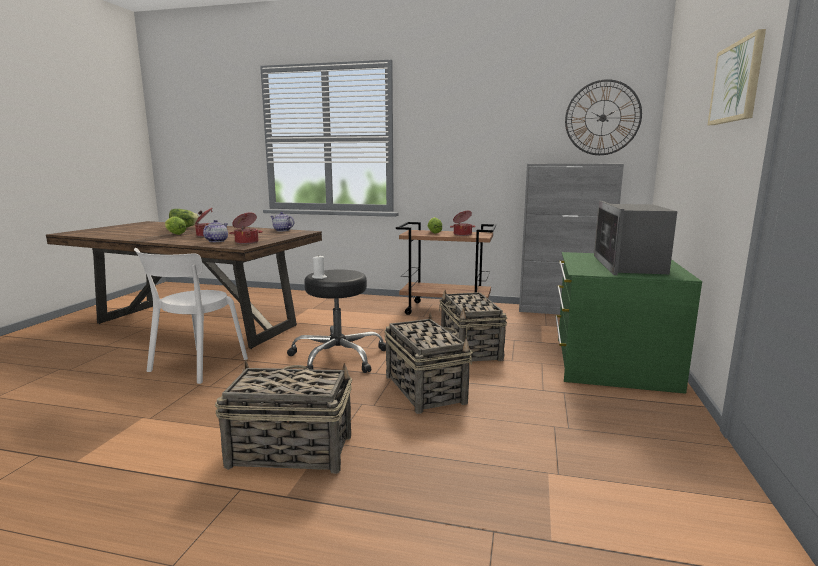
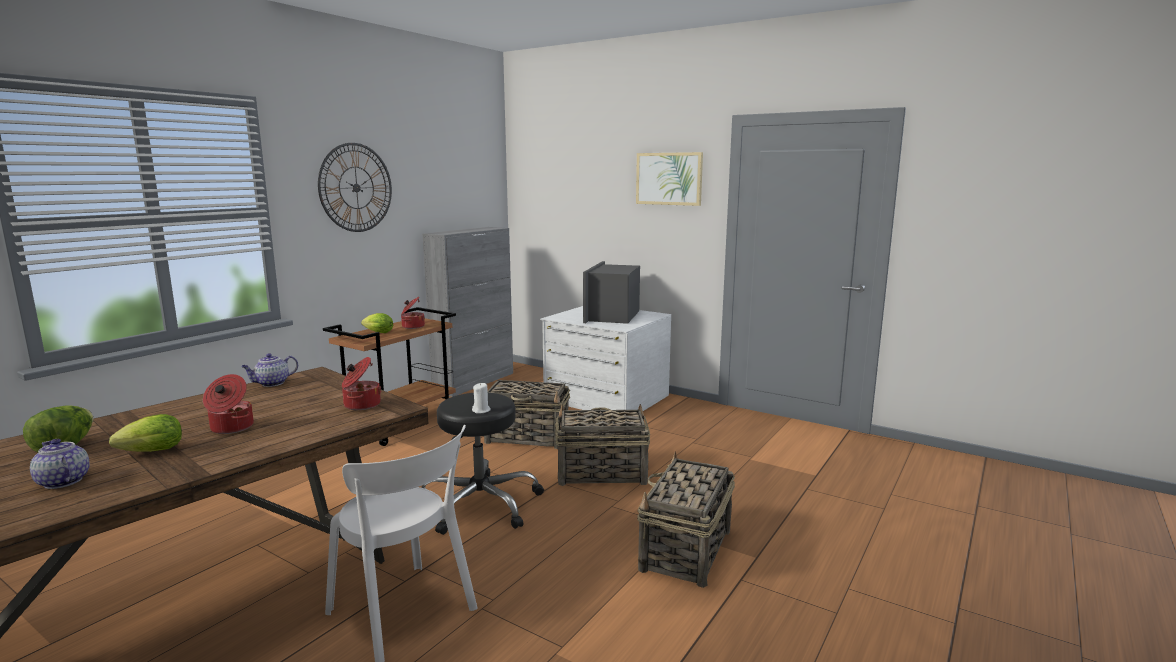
camera: 70 degrees left, 0 degrees up
(216, 241) = (315, 421): teapot -> teapot (62, 482)
(602, 118) = (472, 183): wall clock -> wall clock (356, 187)
(611, 363) = (605, 399): green dresser -> white dresser
(629, 265) = (612, 315): microwave -> microwave turned 75 degrees clockwise

